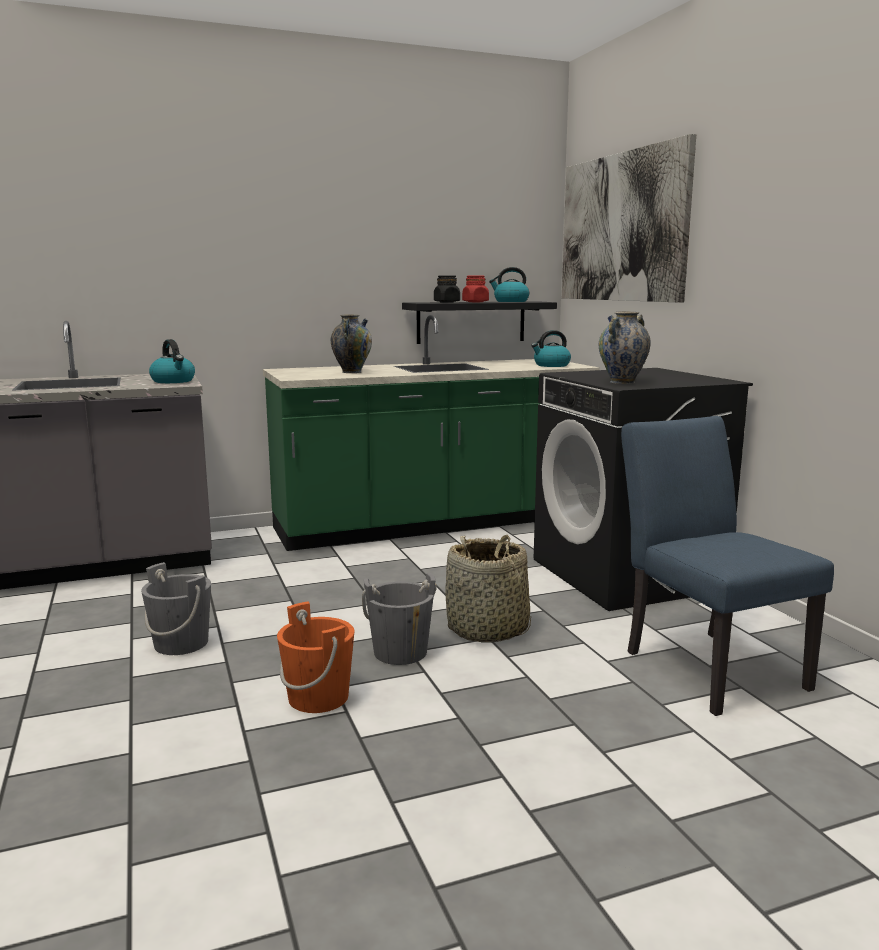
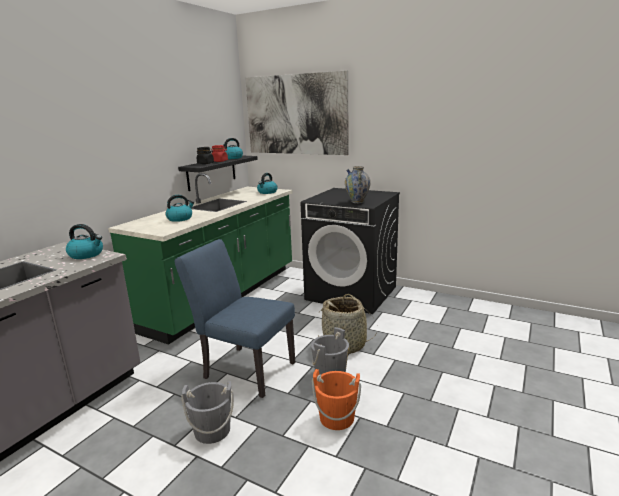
camera: 40 degrees left, 5 degrees up
(352, 372) = (180, 218): vase -> kettle
(705, 664) = (438, 323): blue chair -> blue chair (244, 368)

